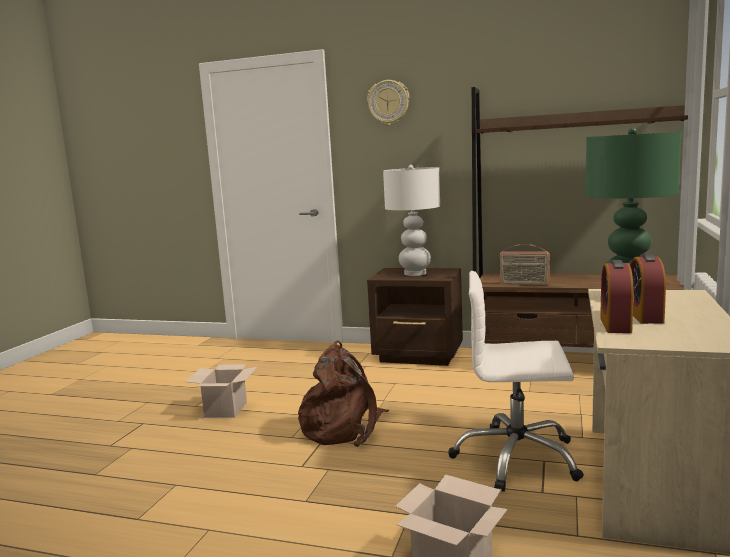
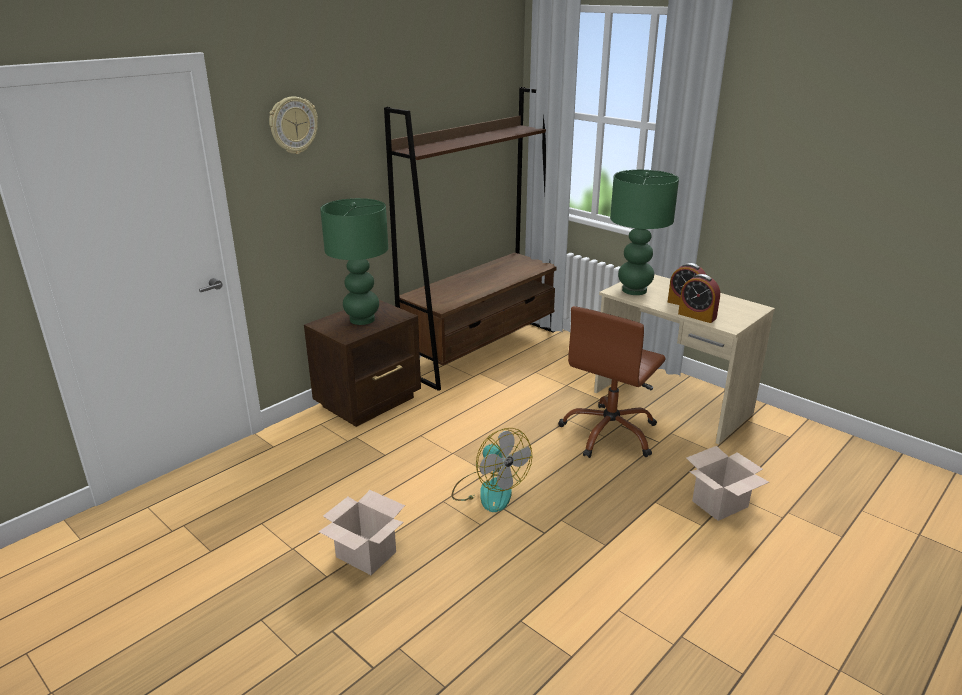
camera: 65 degrees left, 15 degrees up
(343, 427) = (489, 490): brown backpack -> fan
(415, 273) = (362, 319): white table lamp -> green table lamp
(516, 458) = (610, 433): white office chair -> brown office chair
(524, 284) = (465, 297): radio -> none

